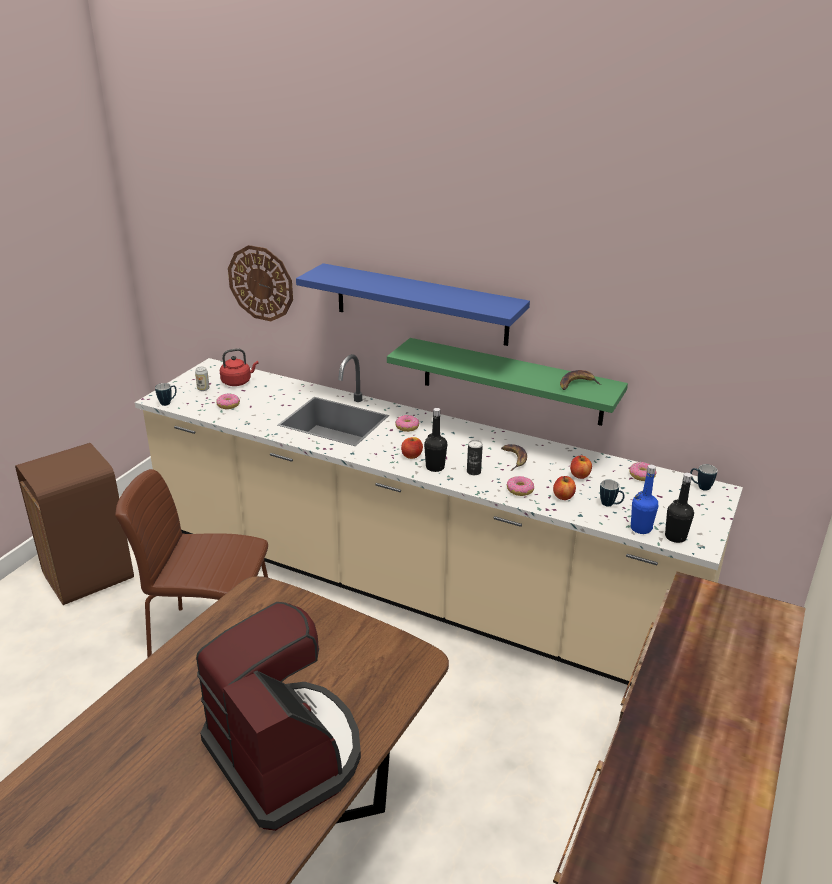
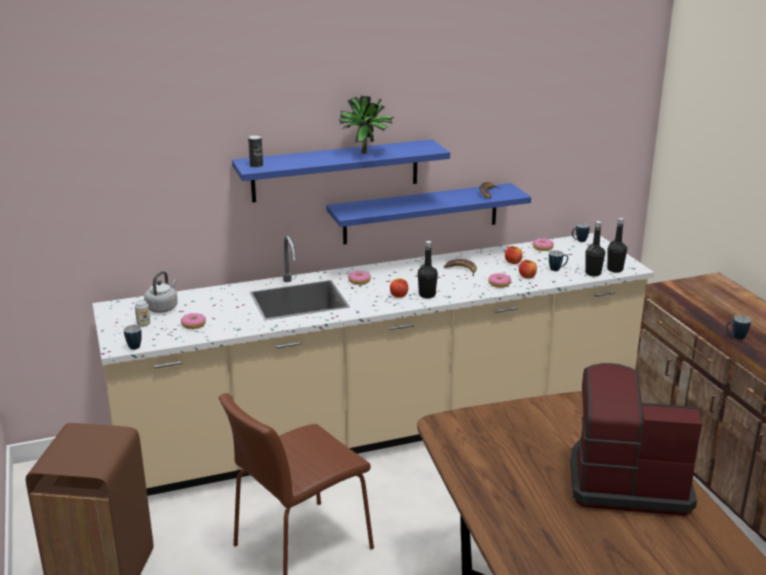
camera: 45 degrees left, 5 degrees down
(238, 382) = (163, 308): red kettle -> grey kettle
(261, 283) = (157, 200): wall clock -> none
(433, 294) = (367, 153): none -> potted plant
(473, 472) = (454, 287): can -> can (256, 165)
(511, 381) = (421, 213): green shelf -> blue shelf
(641, 528) = (593, 273): blue bottle -> black bottle
(653, 691) = (735, 337): none -> mug

